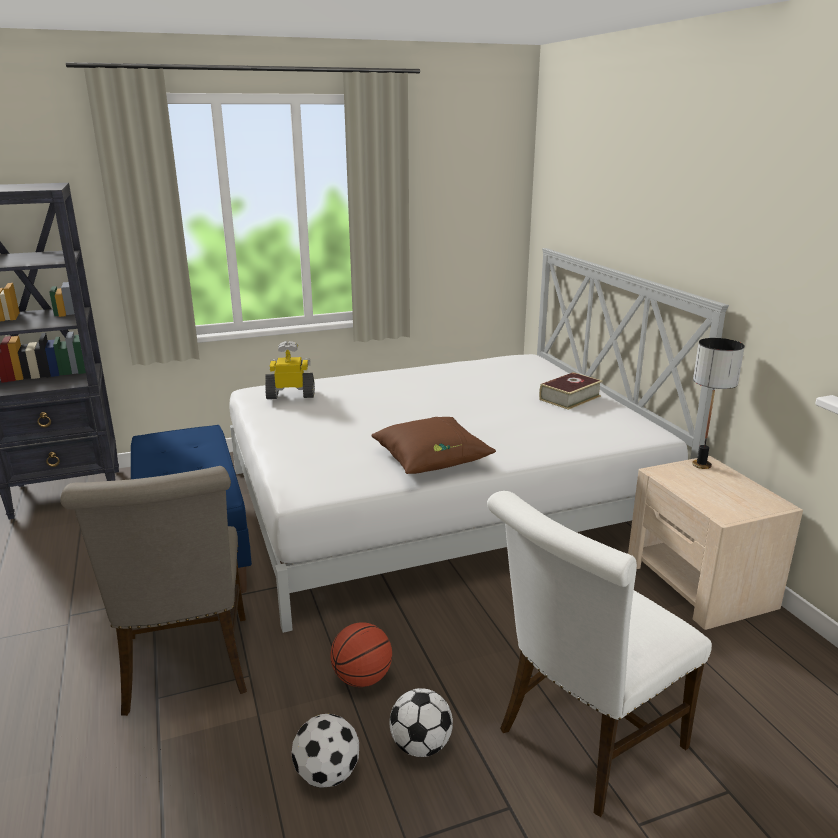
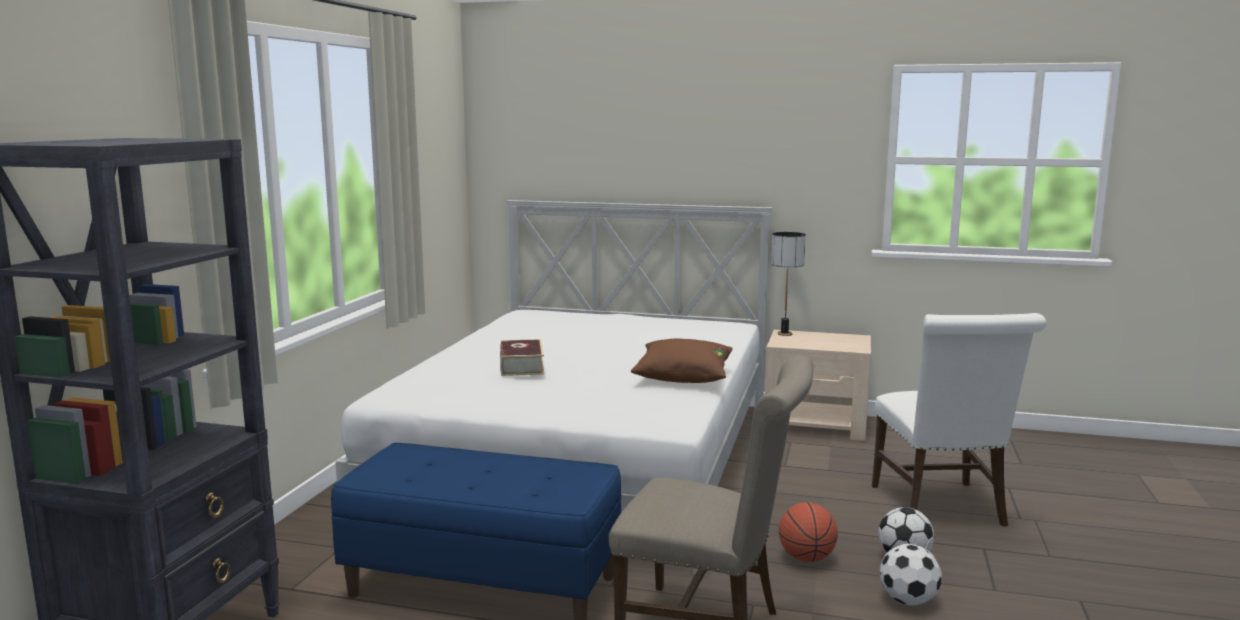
camera: 55 degrees left, 10 degrees down
(291, 394) = (444, 383): toy robot -> none
(570, 398) = (637, 323): book -> book (521, 366)

